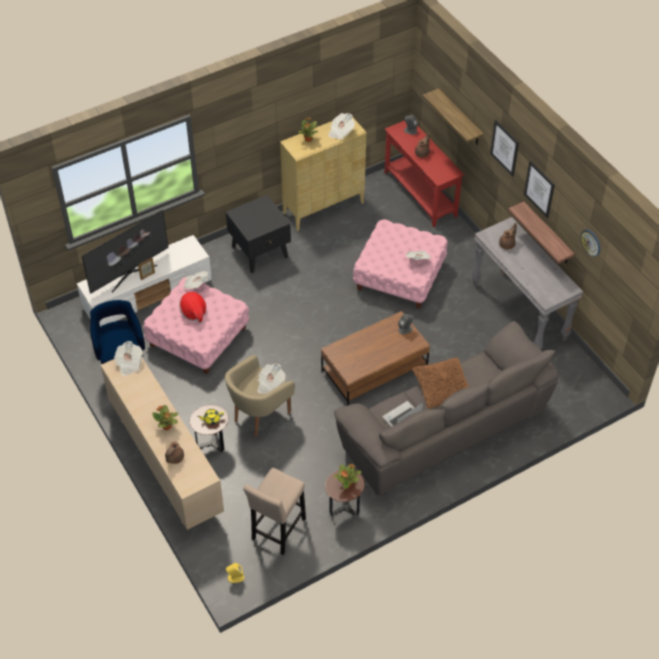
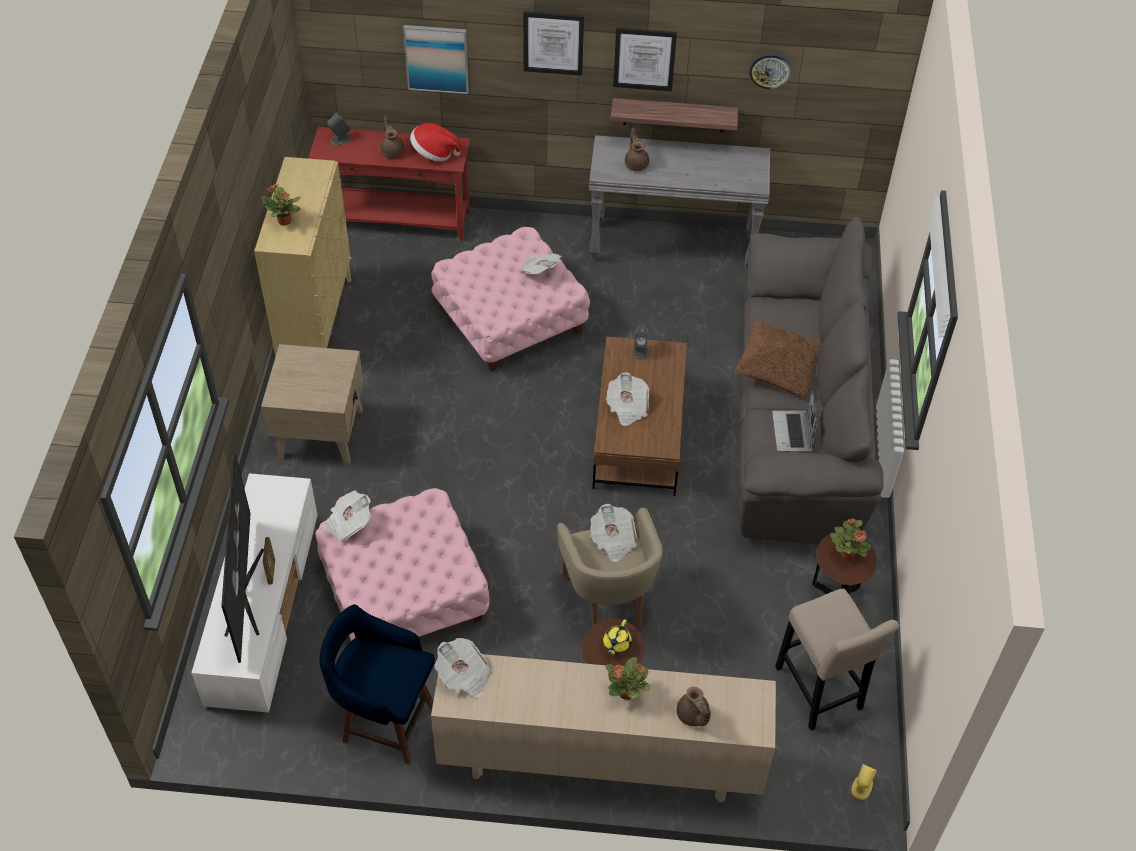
camera: 55 degrees left, 0 degrees up
(193, 312) = (397, 556): hat -> hat (434, 153)
(260, 251) = (321, 432): black nightstand -> beige nightstand
(340, 132) = (308, 183): newspaper -> newspaper (627, 408)
(460, 118) = (436, 58): shelf -> picture

